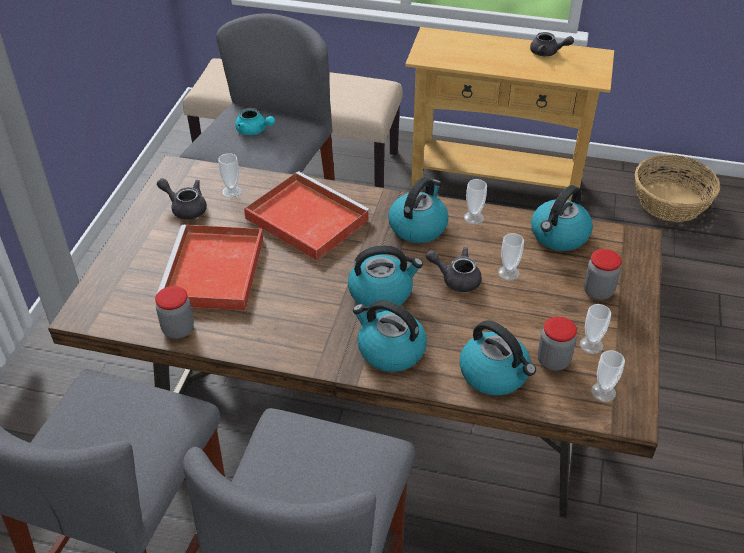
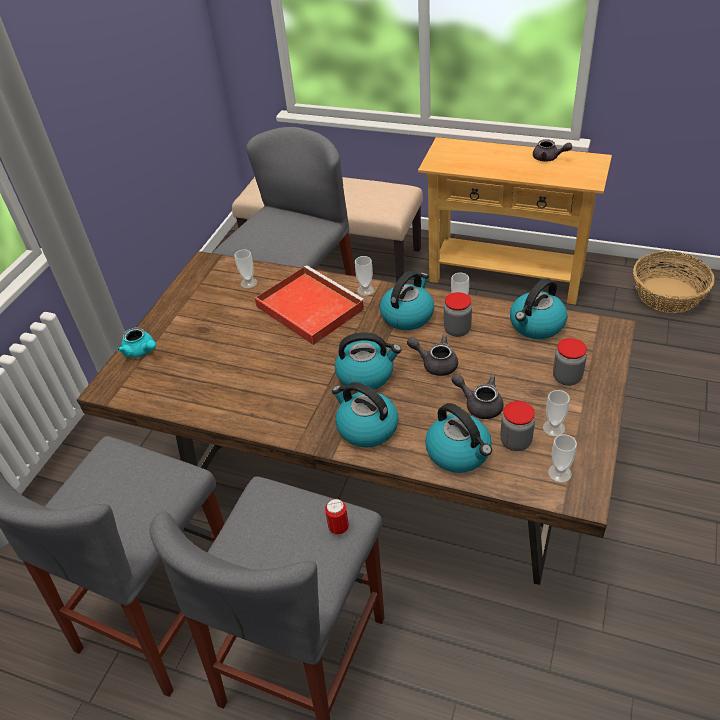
camera: 10 degrees right, 0 degrees up
(178, 329) = (184, 404): jar -> jar (457, 330)
(185, 208) = (207, 297): grey teapot -> grey teapot (479, 404)
(214, 273) = (222, 354): red tray -> none
(254, 131) = (278, 230): turquoise teapot -> turquoise teapot (141, 351)
(372, 460) = (338, 528): none -> can
(508, 273) = (484, 359): cup -> cup (365, 290)

